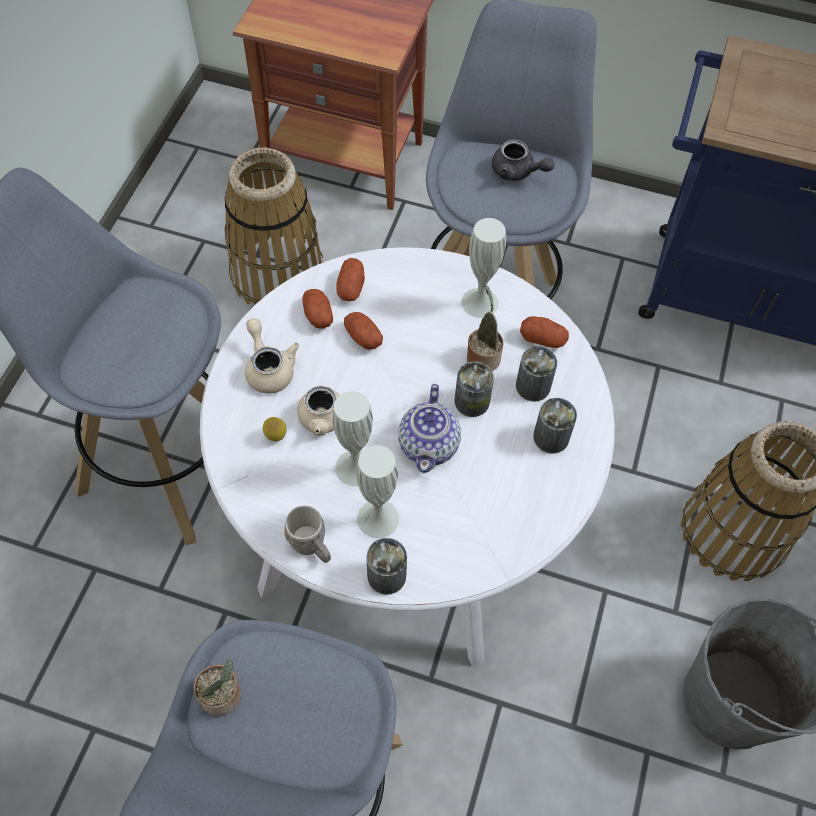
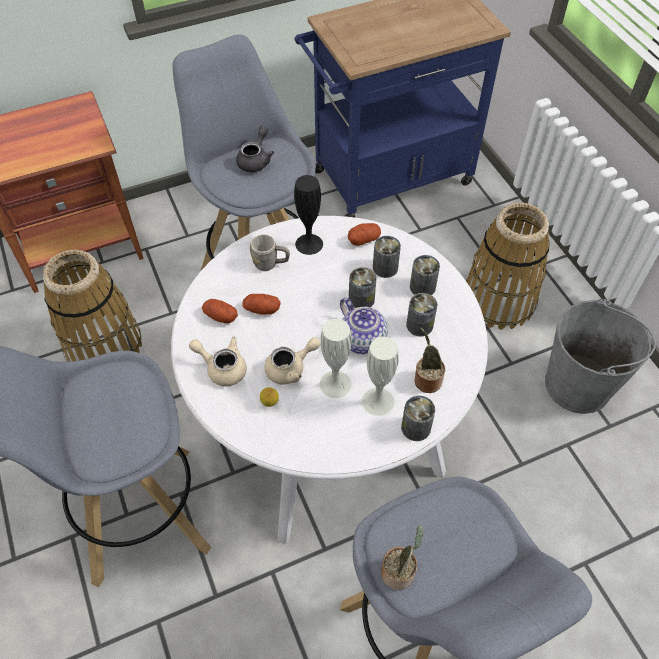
camera: 40 degrees left, 5 degrees down
(312, 546) = (357, 447): grey mug -> grey mug (270, 264)
(351, 287) = (224, 287): potato -> none
(479, 302) = (309, 244): white vase -> black vase
(483, 356) = (341, 271): potted plant -> potted plant (426, 380)
(503, 475) = (419, 325): none -> can
(517, 172) = (256, 160): grey teapot -> grey teapot turned 60 degrees counterclockwise

